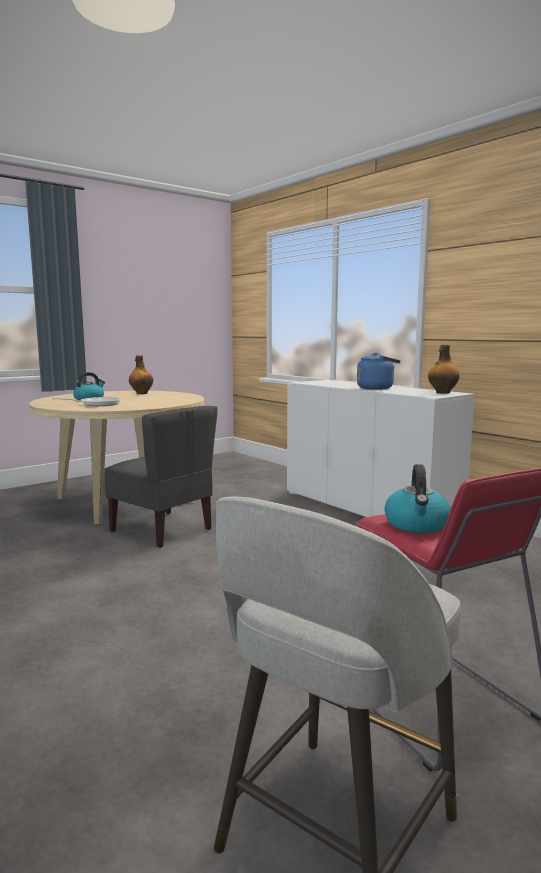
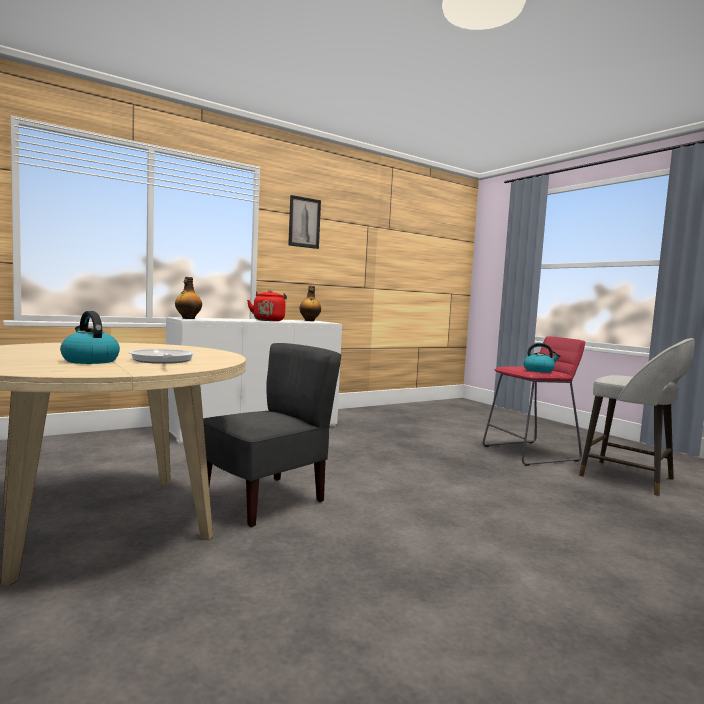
camera: 85 degrees left, 5 degrees down
(141, 393) = (40, 348): bottle -> bottle (188, 318)
(377, 388) = (268, 320): blue kettle -> red kettle
(485, 253) = (304, 222): none -> picture

